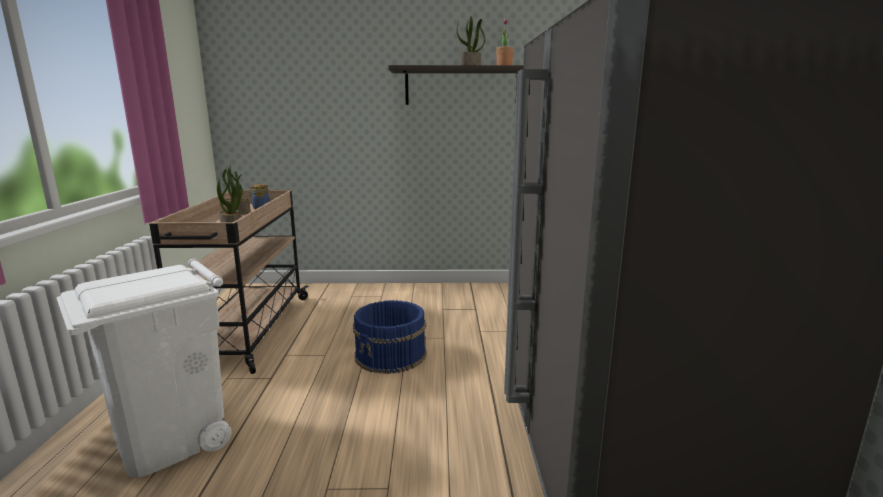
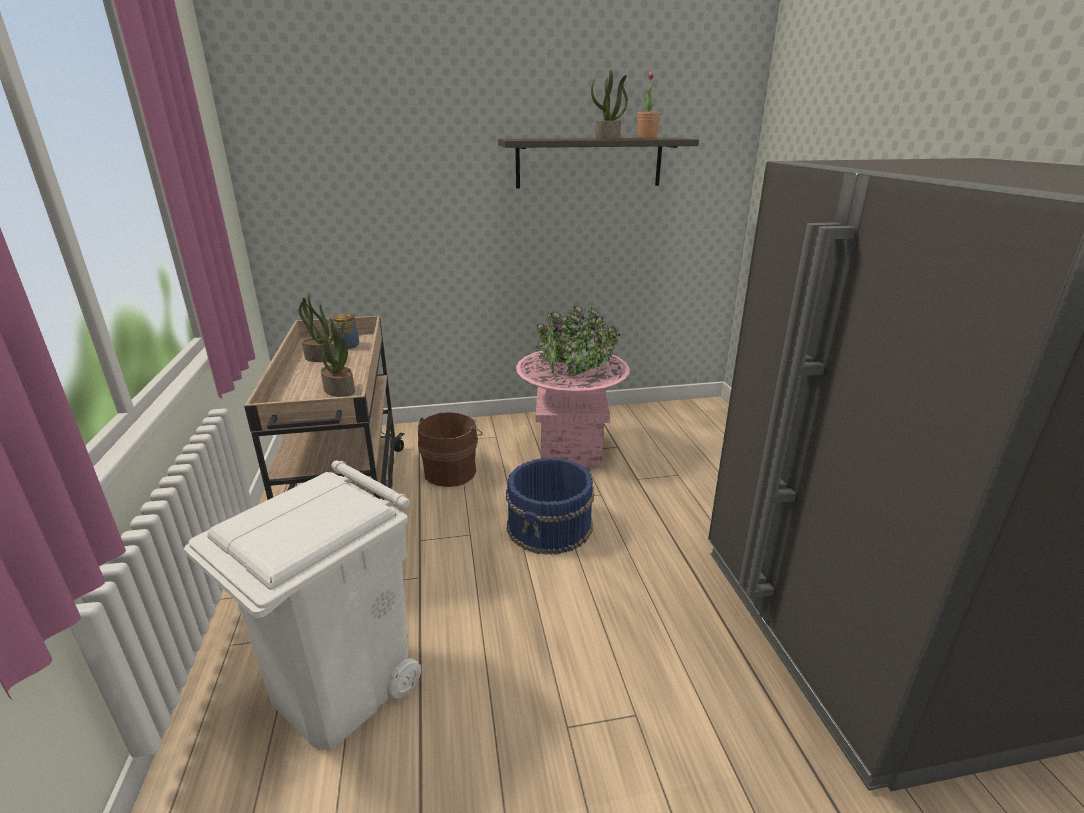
camera: 10 degrees left, 10 degrees up
(335, 315) = (452, 471): none -> brown bucket
(435, 309) = (570, 451): none -> pink planter

